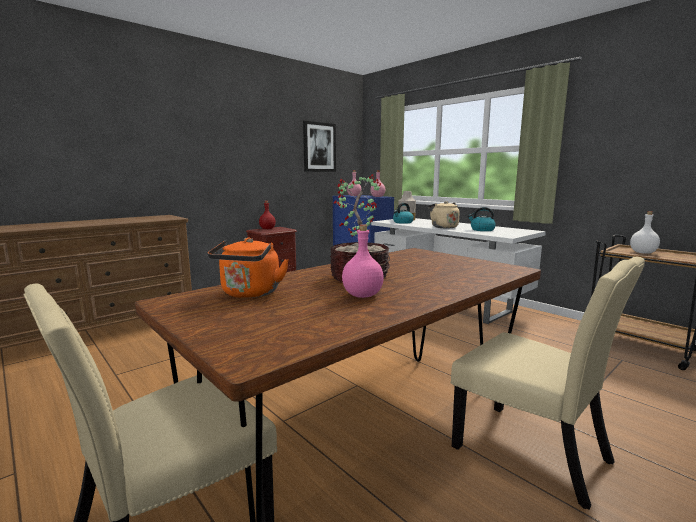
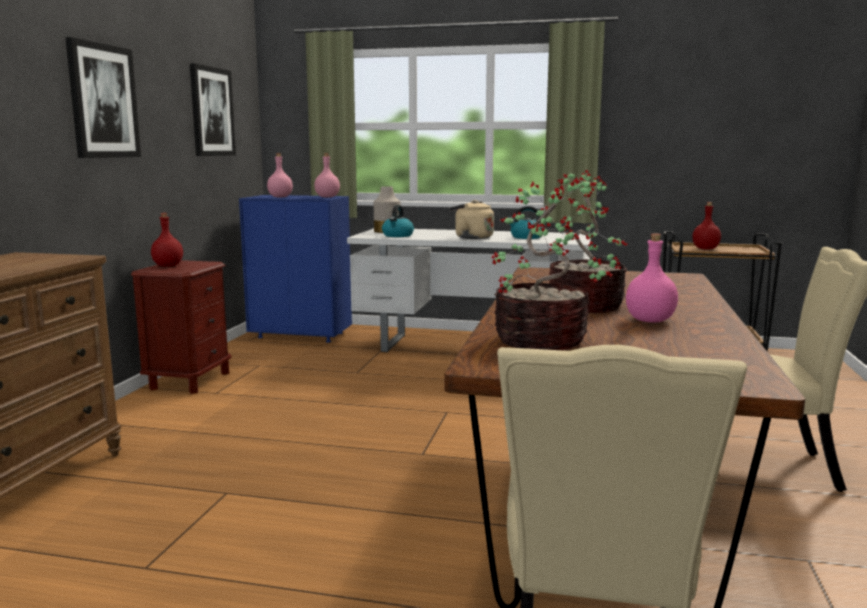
camera: 35 degrees left, 0 degrees up
(235, 142) = (103, 101): none -> picture
(249, 294) = (543, 340): orange kettle -> potted plant
(643, 253) = (706, 249): white bottle -> red bottle

